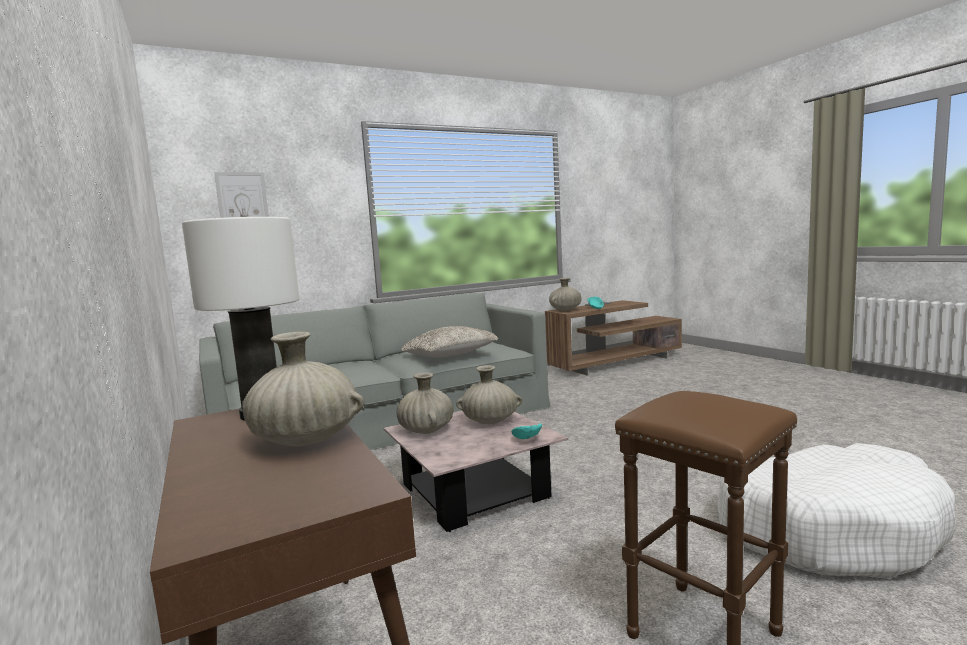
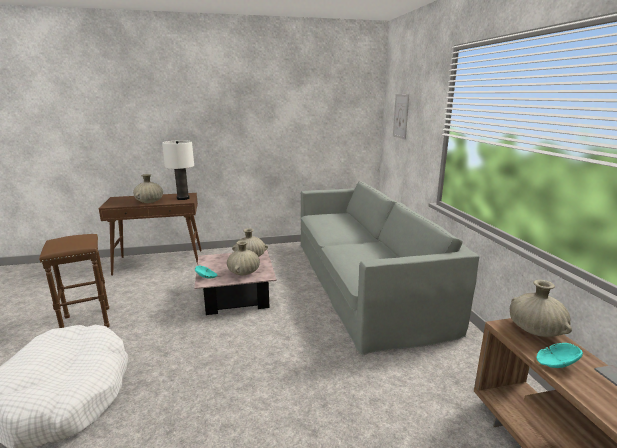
camera: 105 degrees right, 10 degrees up
(449, 356) = (355, 257): beige pillow -> none

